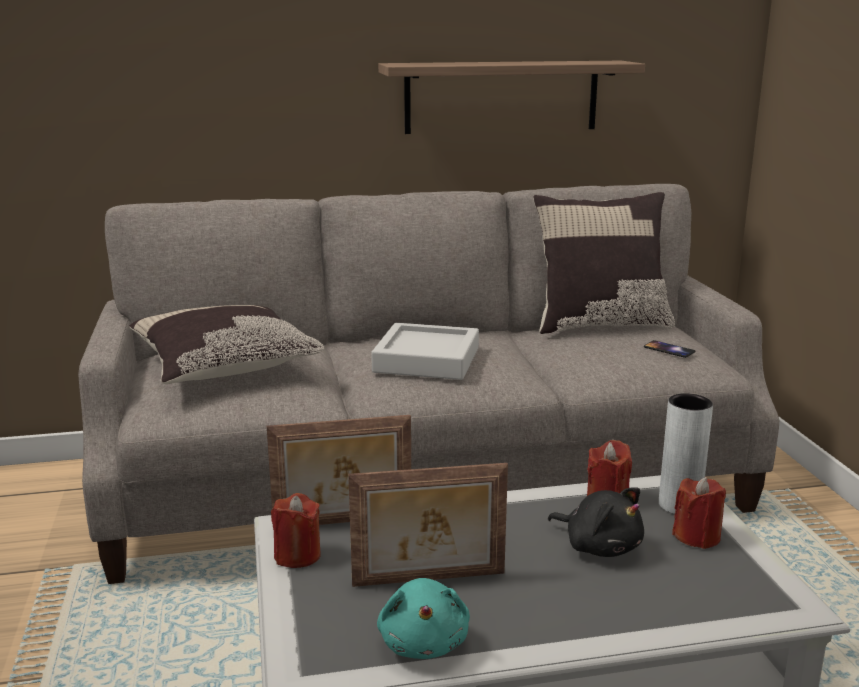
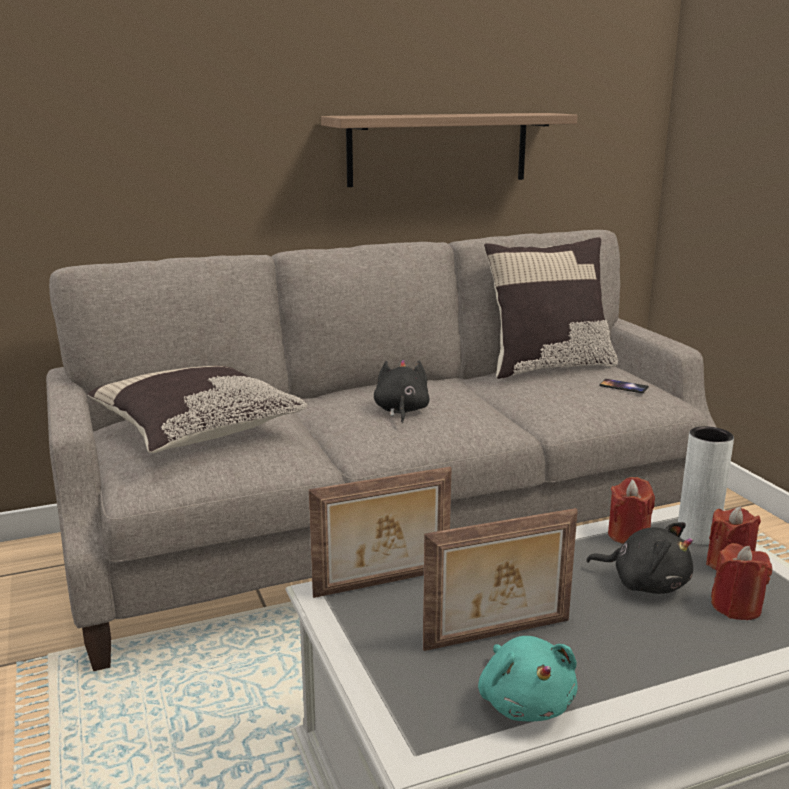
camera: 10 degrees left, 0 degrees up
(297, 555) = (351, 623): red candle -> red candle (736, 607)
(426, 360) = (401, 411): grey tray -> black plush toy

